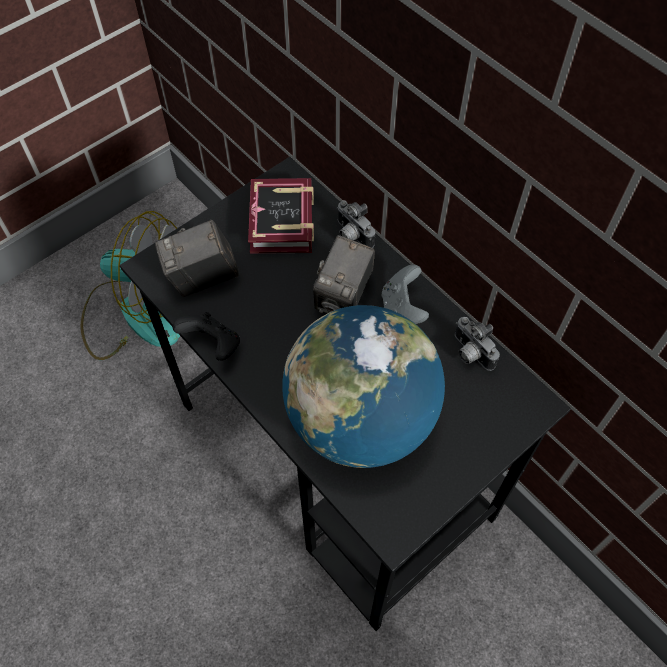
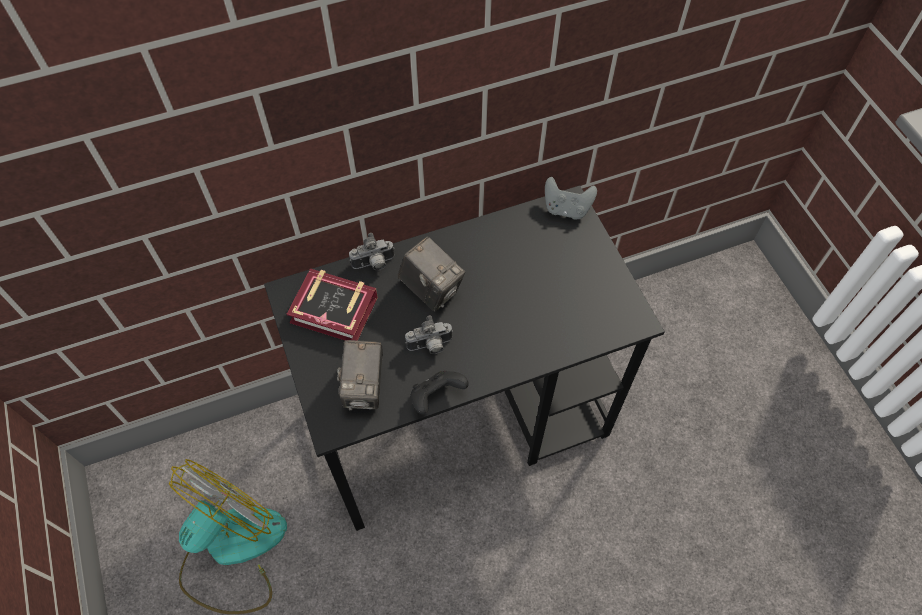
camera: 70 degrees left, 0 degrees up
(361, 419) = (543, 312): globe -> none
(402, 309) = (459, 254): grey game controller -> grey game controller (566, 209)
(470, 353) = (515, 225): camera -> camera (430, 346)

